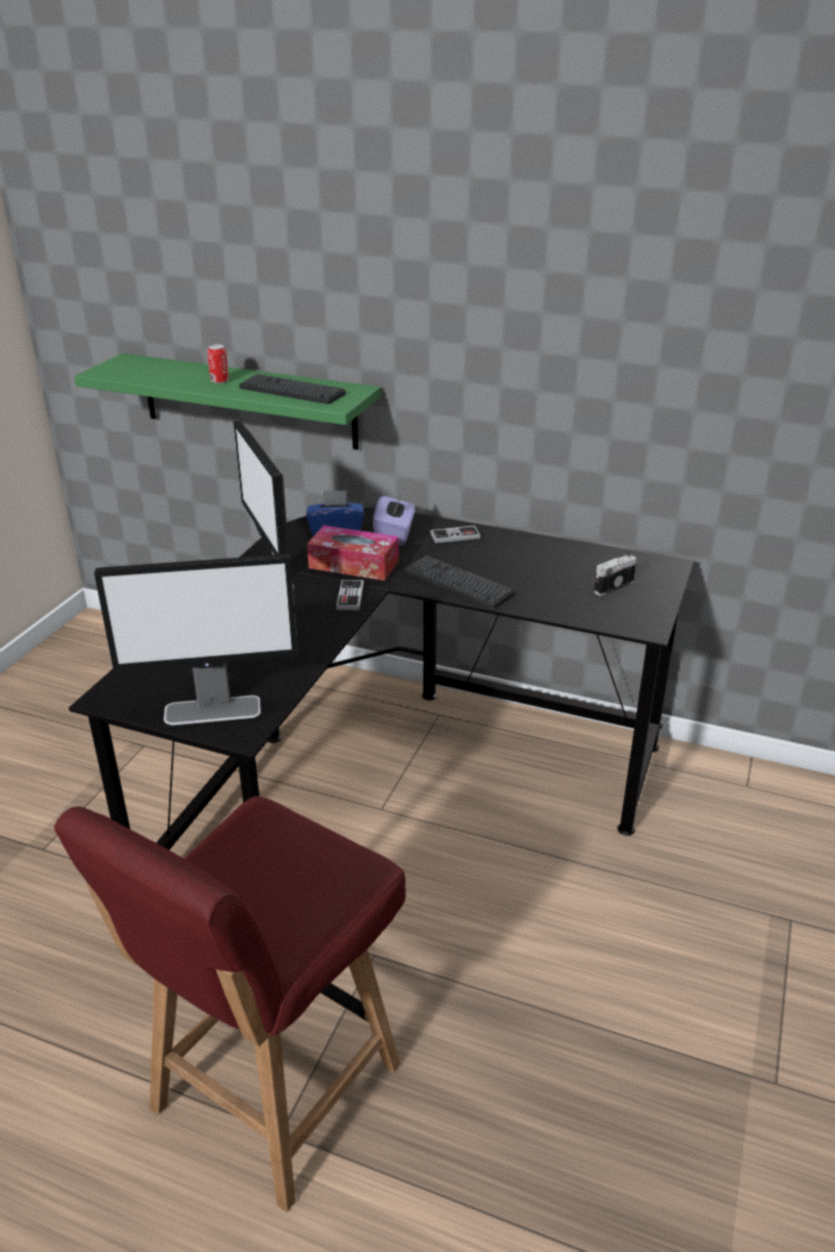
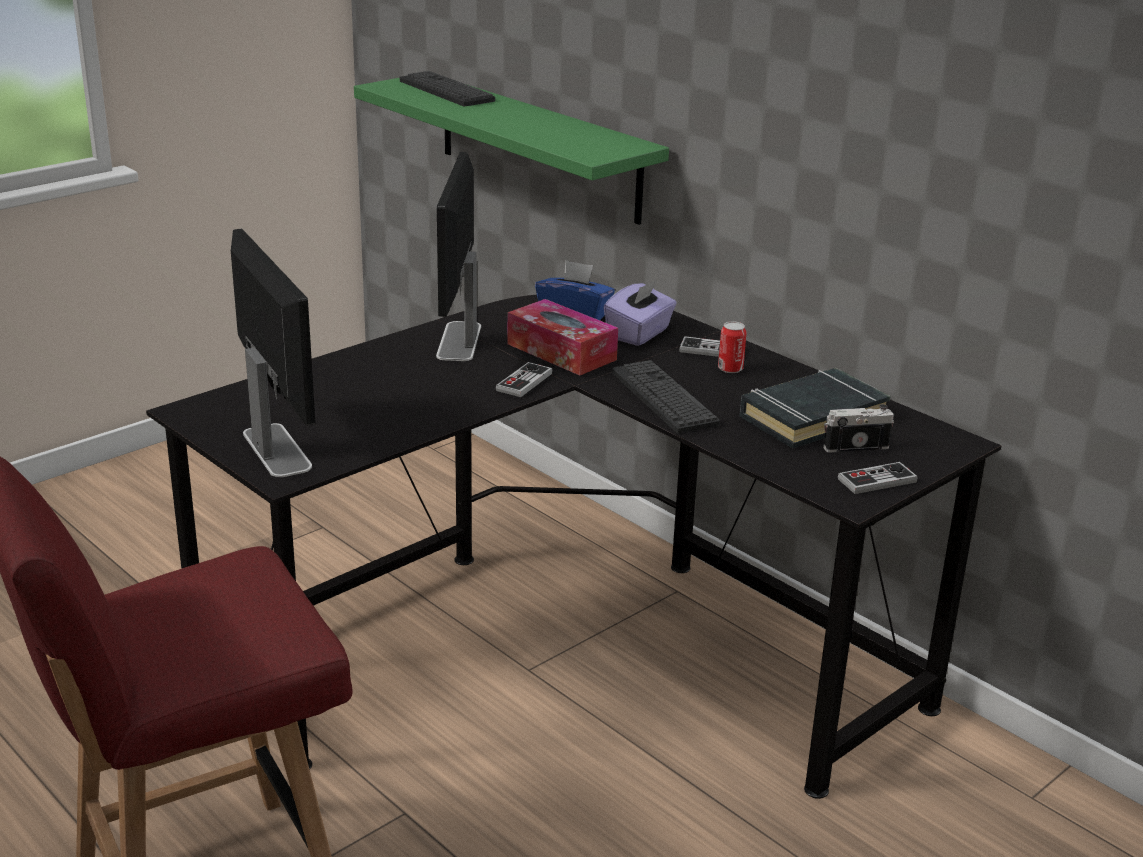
camera: 25 degrees right, 5 degrees down
(214, 710) = (276, 449): monitor -> monitor turned 135 degrees counterclockwise
(219, 381) = (495, 113): can -> can (730, 369)
(292, 391) = (561, 135): keyboard -> keyboard (446, 91)
(566, 571) = (812, 417): none -> black book
(648, 608) = (877, 480): none -> game controller

